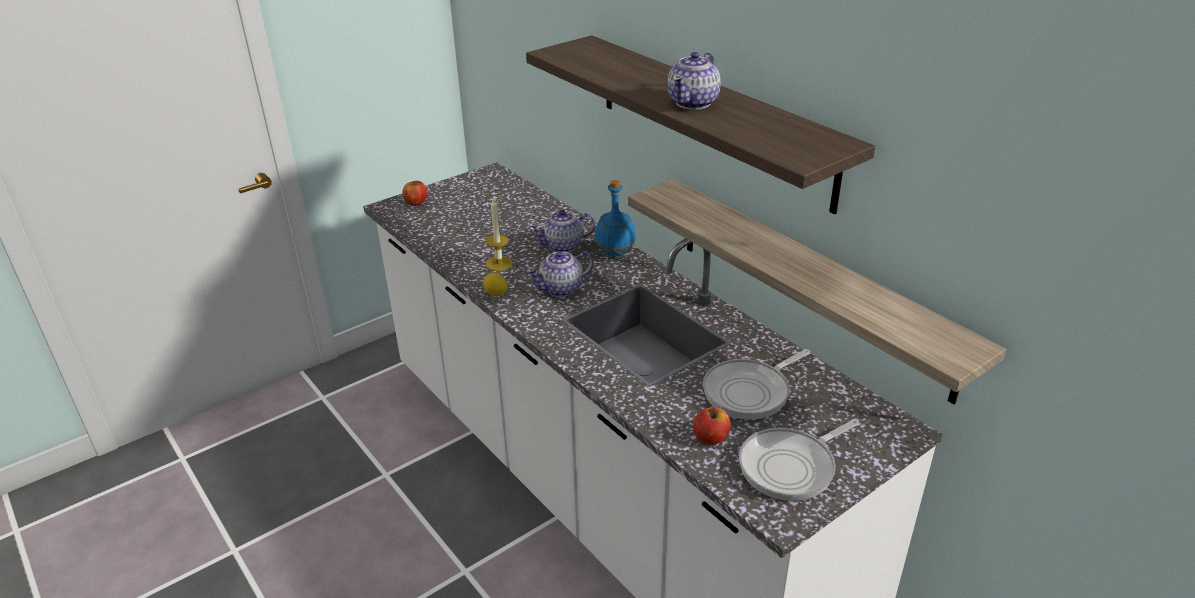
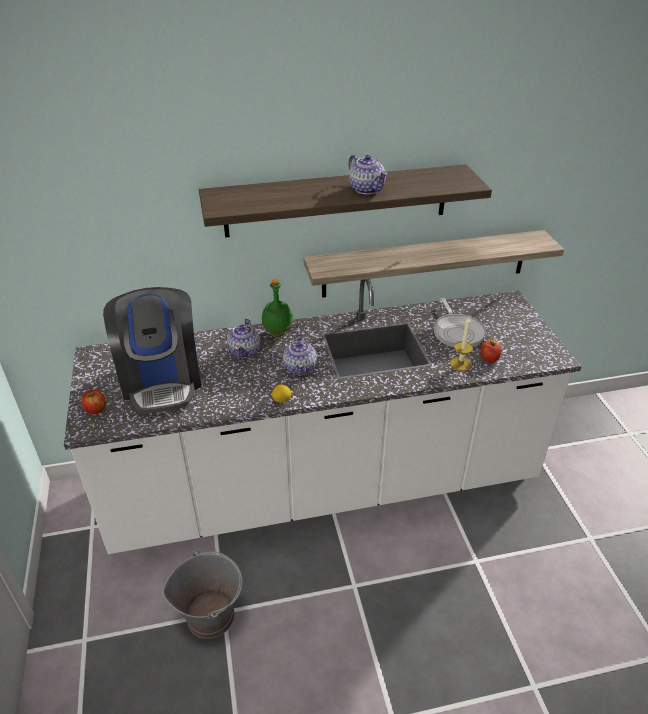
camera: 65 degrees left, 5 degrees up
(378, 466) = (211, 615): none -> grey bucket
(480, 218) = (162, 379): none -> coffee machine
(499, 263) = (241, 388): candle -> candle (460, 363)
(615, 255) = (277, 332): blue bottle -> green bottle
(791, 467) = (524, 341): frying pan -> none

